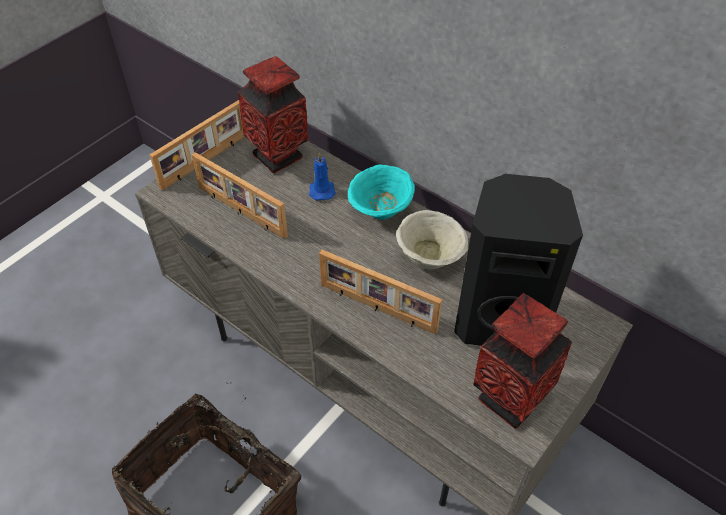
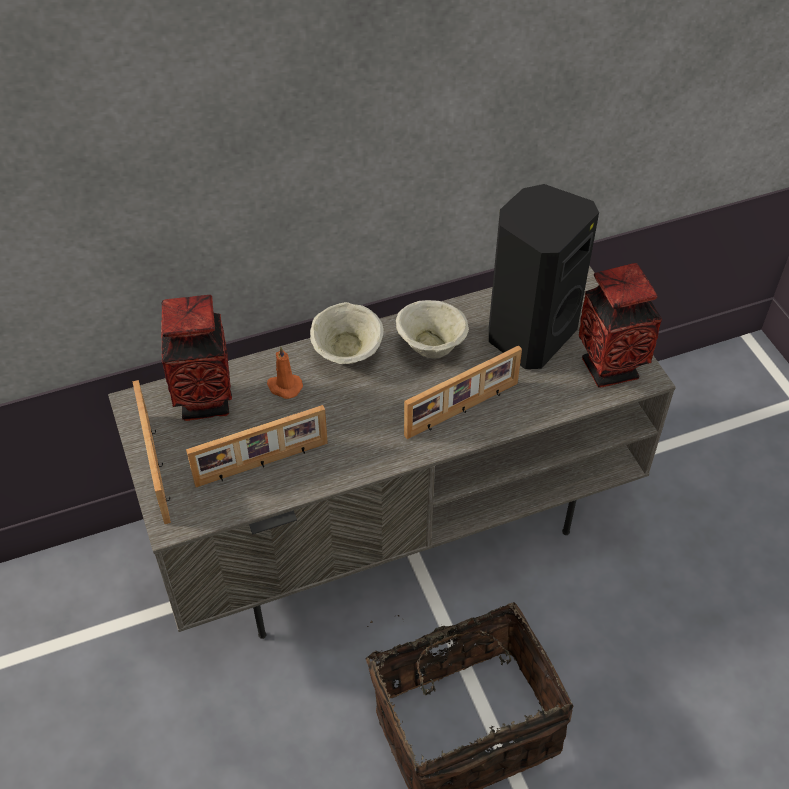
camera: 60 degrees left, 0 degrees up
(322, 190) = (284, 386): blue candle -> orange candle
(381, 211) = (348, 354): turquoise bowl -> beige bowl

